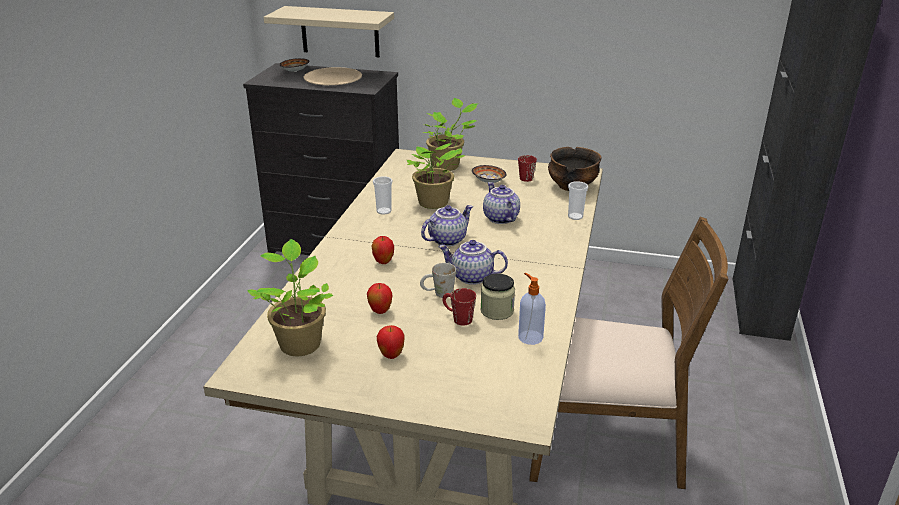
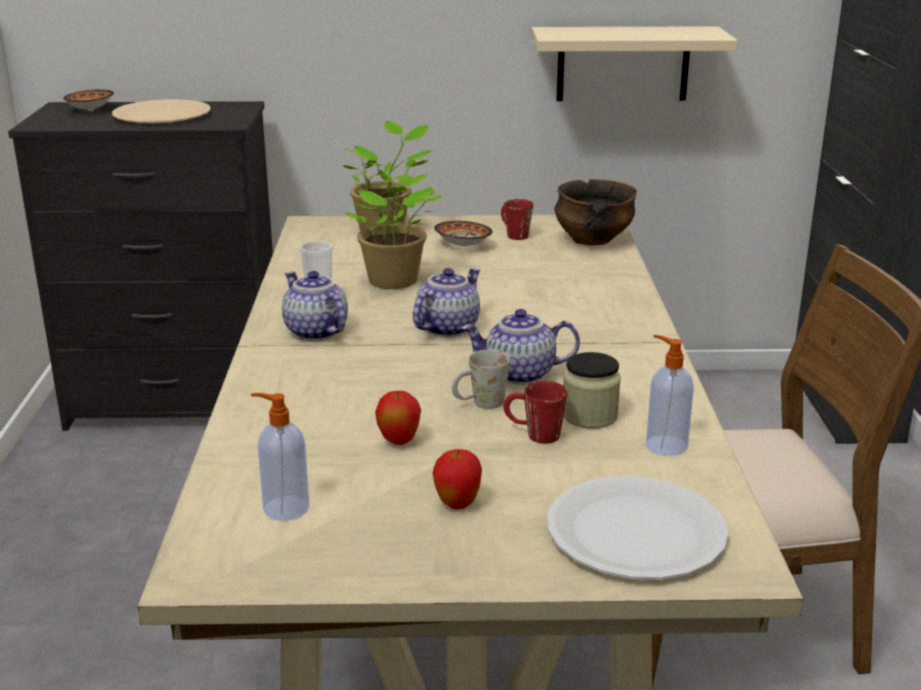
camera: 15 degrees left, 5 degrees down
(300, 343) = (284, 508): potted plant -> soap dispenser
(340, 31) = (159, 43): beige shelf -> beige shelf (623, 63)
(383, 262) = (361, 370): apple -> none
(480, 388) = (636, 531): none -> white plate
(500, 218) = (511, 291): teapot -> teapot (314, 332)
(575, 216) = (623, 277): cup -> none

